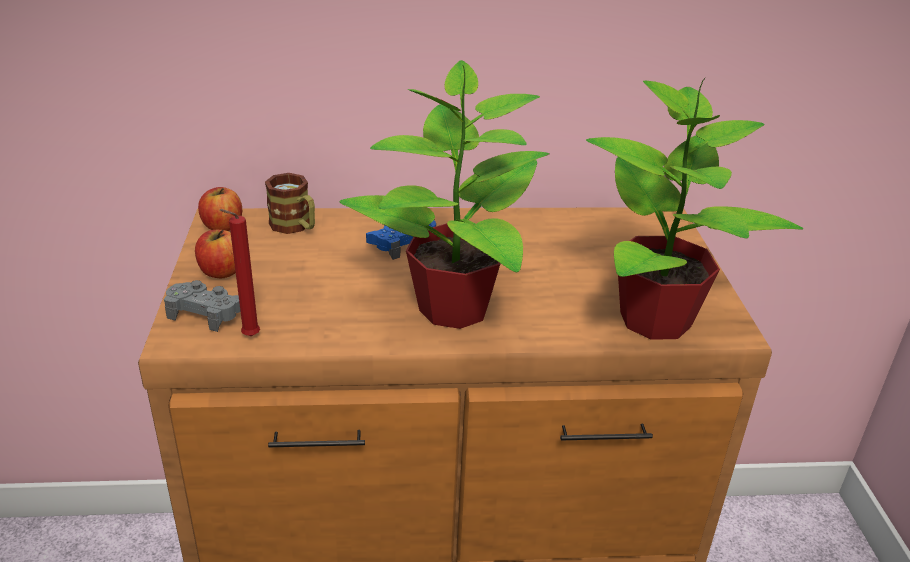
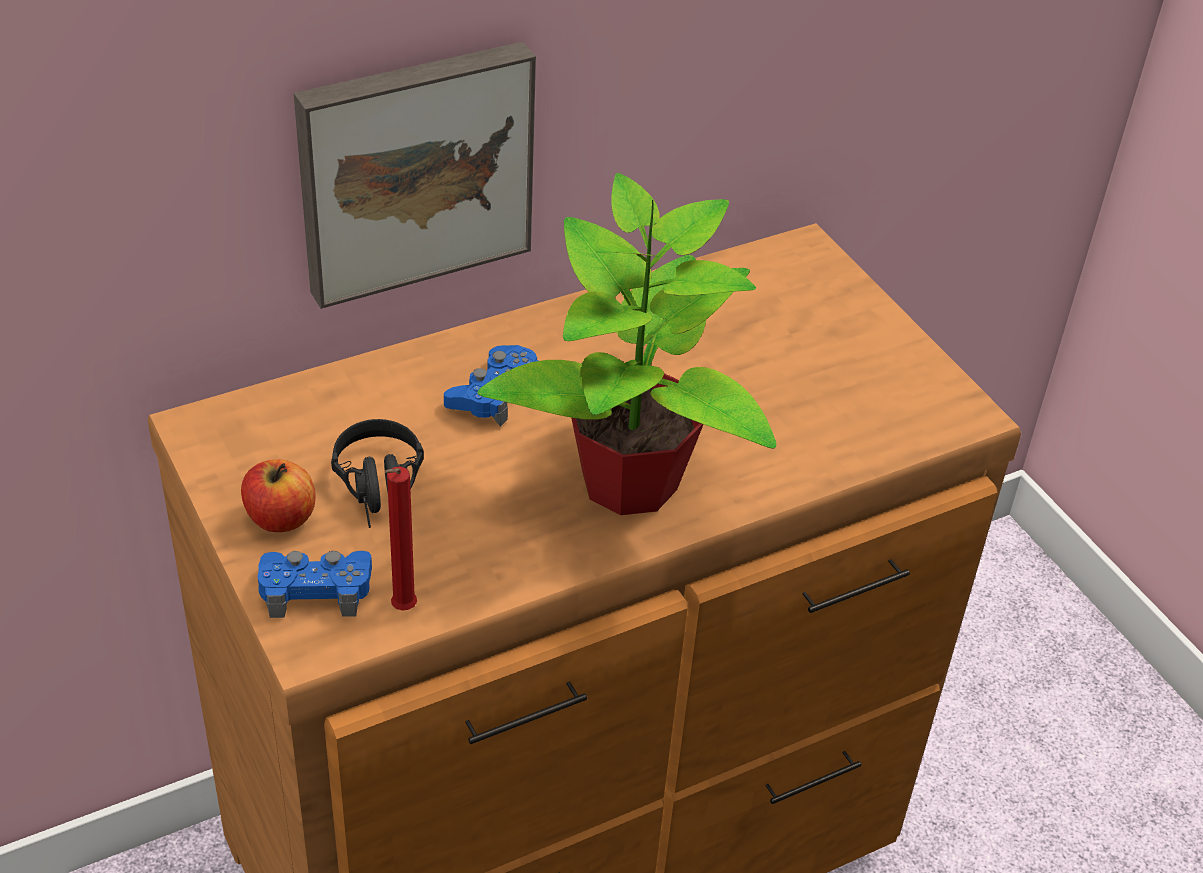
camera: 25 degrees left, 10 degrees up
(207, 312) = (316, 590): grey game controller -> blue game controller
(222, 226) = (217, 438): apple -> none
(292, 274) = (381, 491): none -> black headphones
(295, 227) = (324, 407): mug -> none
(386, 87) = (414, 169): none -> picture
(656, 321) = (878, 425): potted plant -> none

